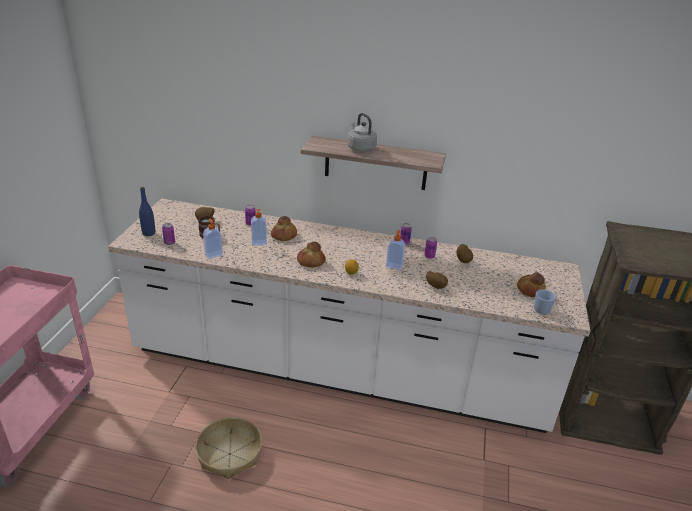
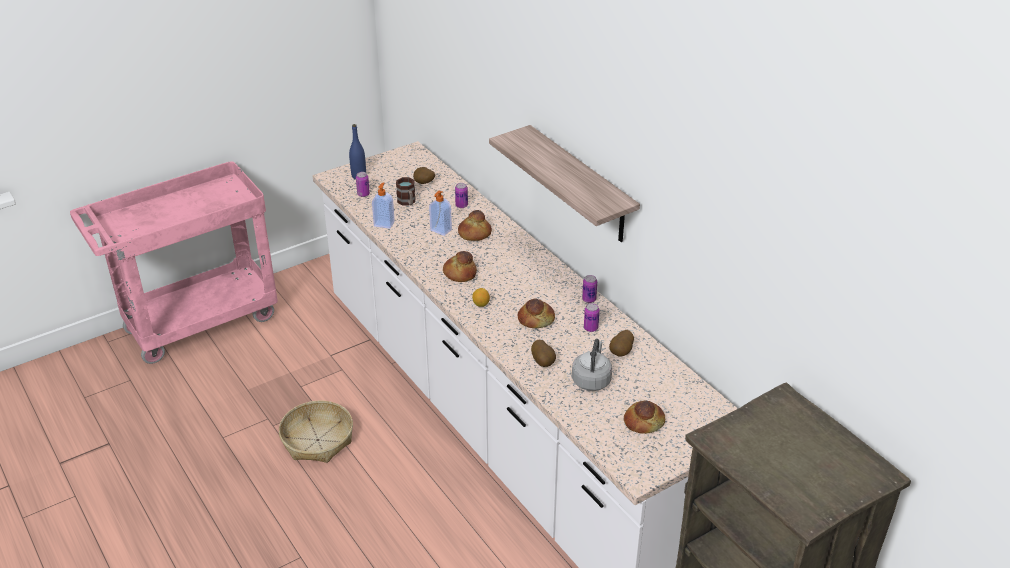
camera: 45 degrees right, 5 degrees up
(360, 148) = (552, 160): grey kettle -> grey kettle (591, 380)
(394, 265) = (536, 319): soap dispenser -> bread
(543, 309) = (621, 447): blue mug -> none

